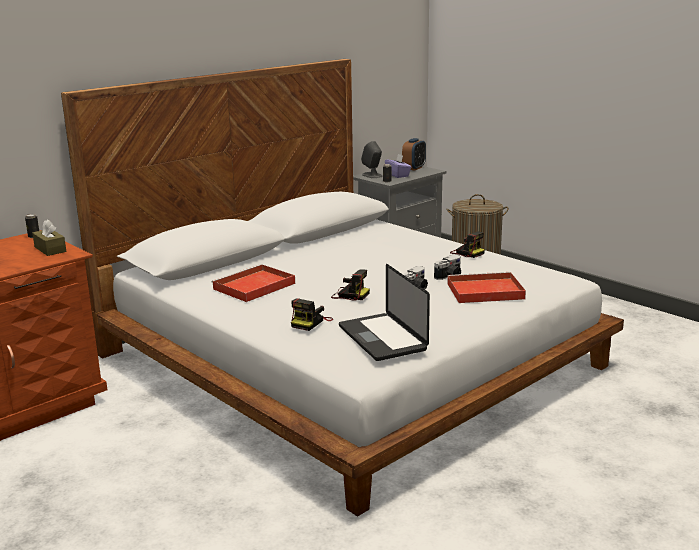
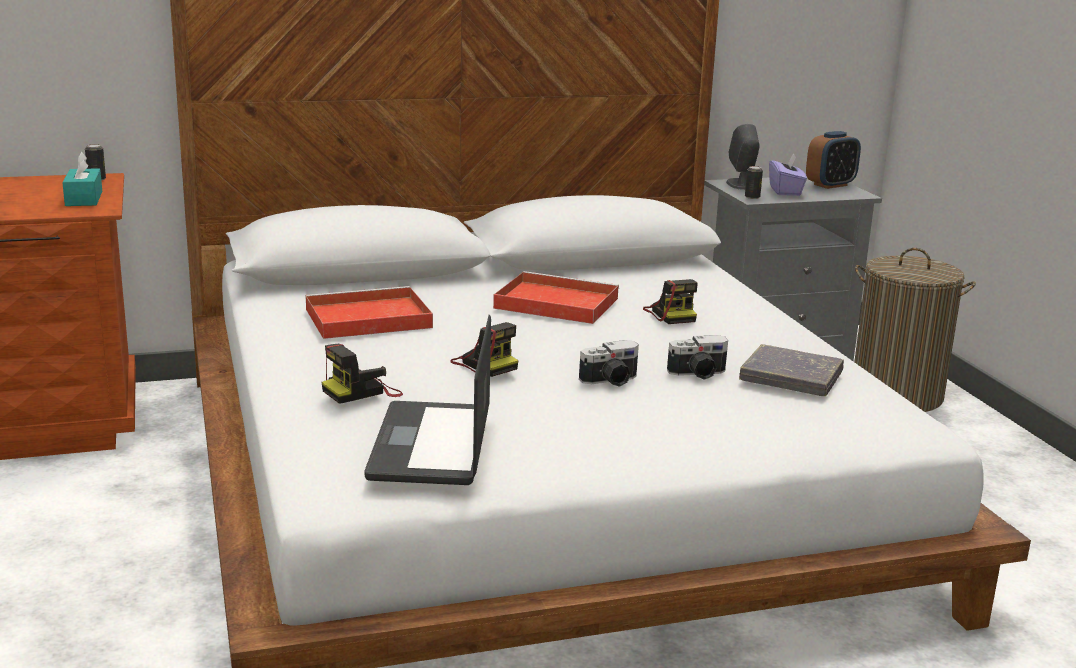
camera: 25 degrees right, 0 degrees up
(50, 249) = (84, 198): brown tissue box -> turquoise tissue box
(467, 253) = (782, 341): camera -> camera (671, 314)
(483, 291) = (722, 412): red tray -> red tray (554, 303)
(492, 268) = (791, 377): none -> grey book

